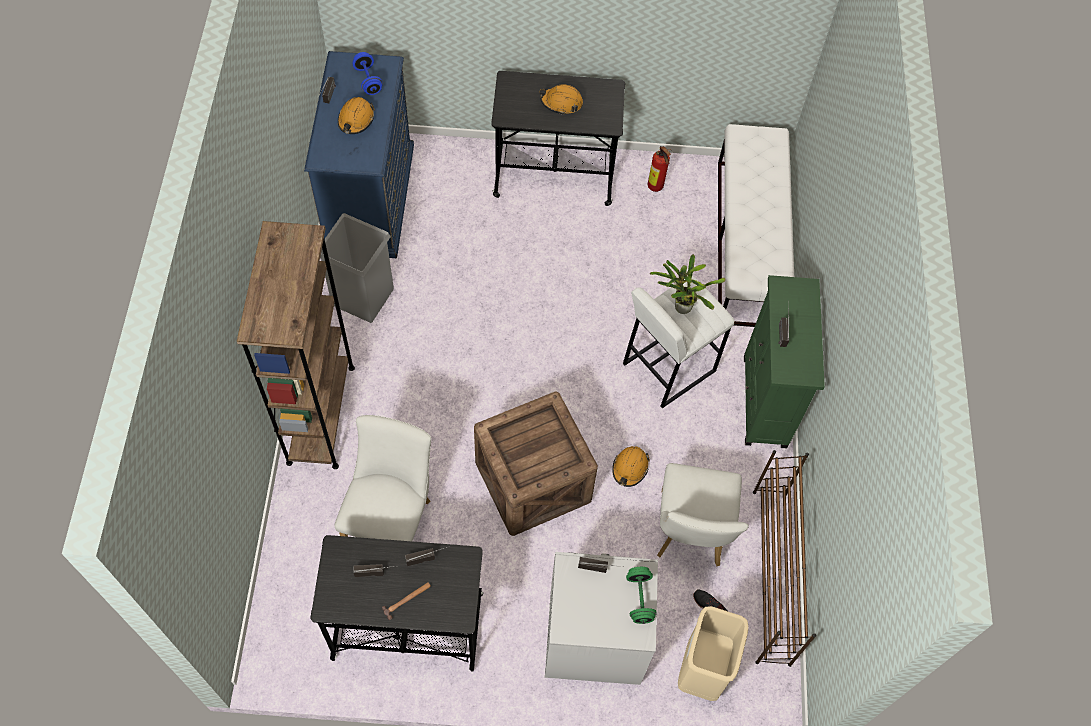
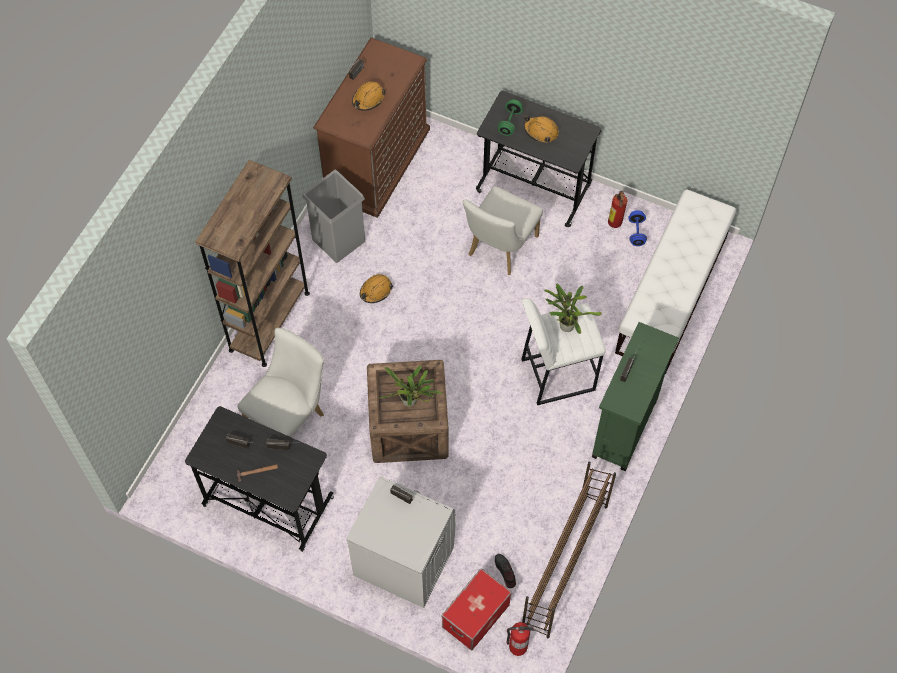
camera: 25 degrees right, 0 degrees up
(368, 80) = (391, 70): blue dumbbell -> blue dumbbell (636, 233)
(369, 196) = (376, 161): blue dresser -> brown dresser
(543, 452) = (411, 402): none -> potted plant
(630, 468) = (490, 443): orange hard hat -> orange hard hat (376, 291)
(639, 599) = (426, 532): green dumbbell -> green dumbbell (509, 123)
(690, 534) = (515, 511): white chair -> white chair (499, 249)
(702, 671) = (476, 616): beige trash can -> storage box
(762, 689) = (517, 646): none -> fire extinguisher

